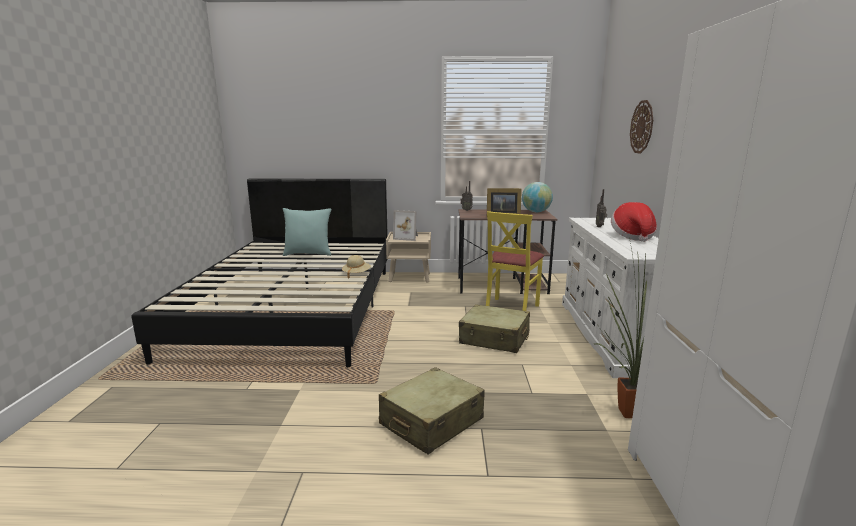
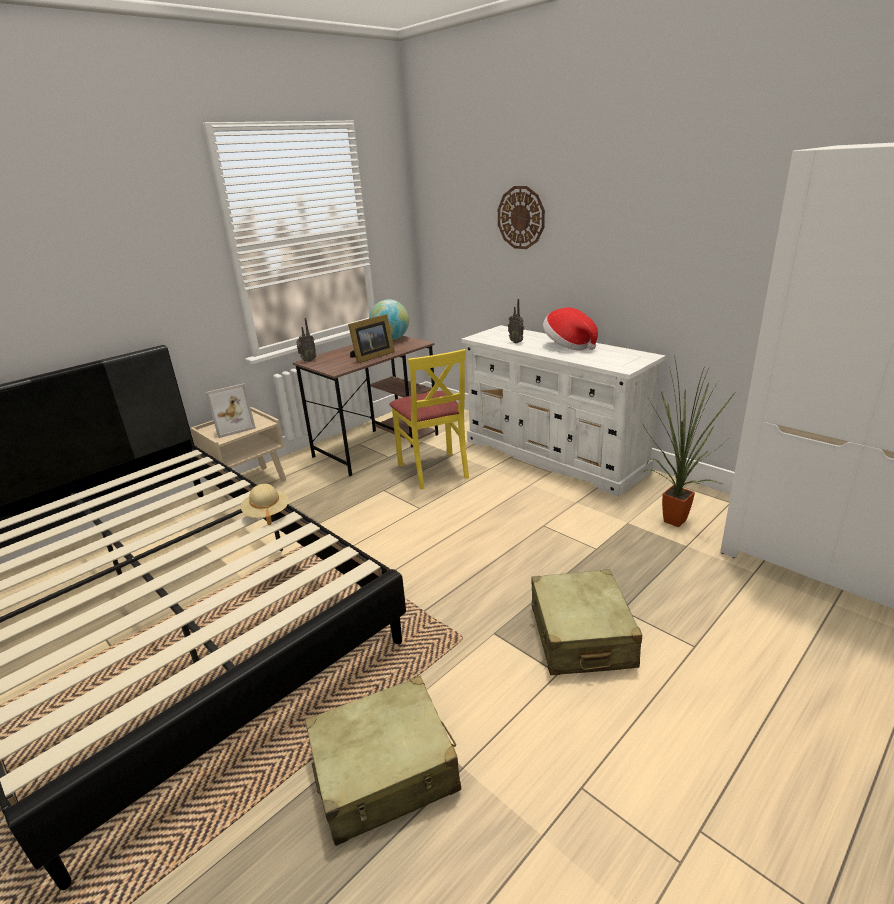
camera: 45 degrees left, 10 degrees up
(308, 254) = (107, 518): turquoise pillow -> none
(494, 339) = (477, 512): beige suitcase -> beige suitcase (385, 771)

